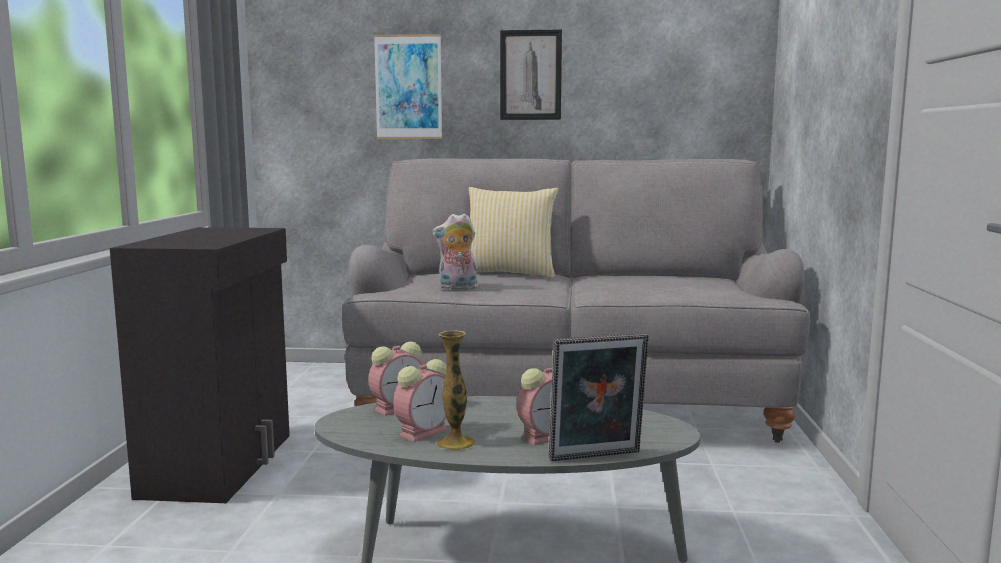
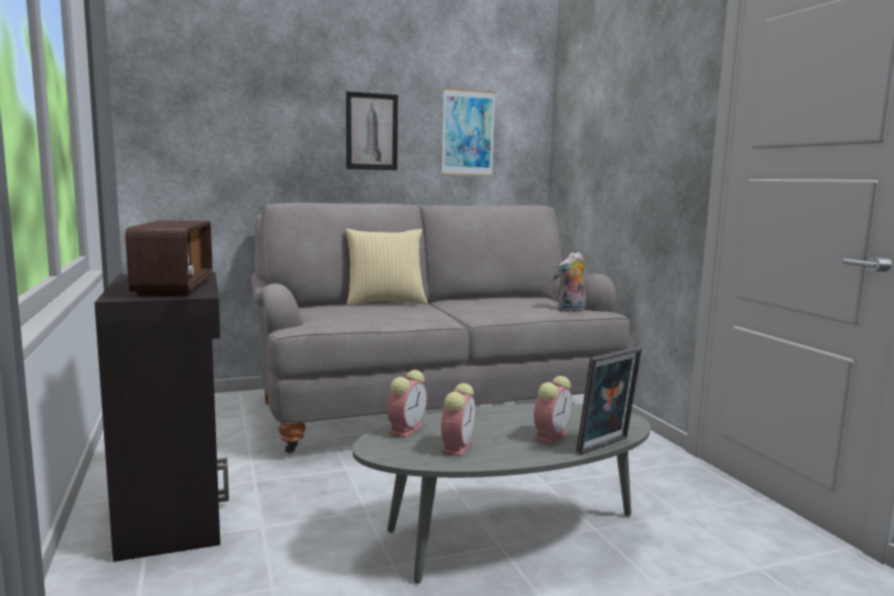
camera: 25 degrees left, 0 degrees up
(206, 239) = (174, 287): none -> radio
(408, 87) = (262, 136): picture -> picture (468, 133)
(456, 443) = (494, 452): vase -> none
(457, 288) = (368, 318): plush toy -> plush toy (571, 310)

